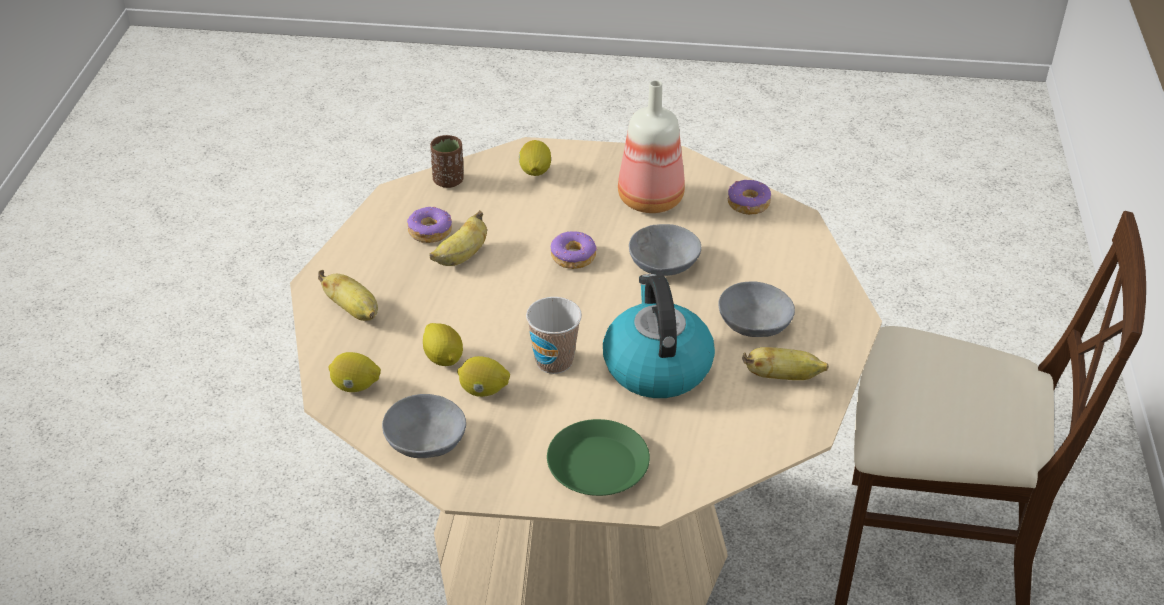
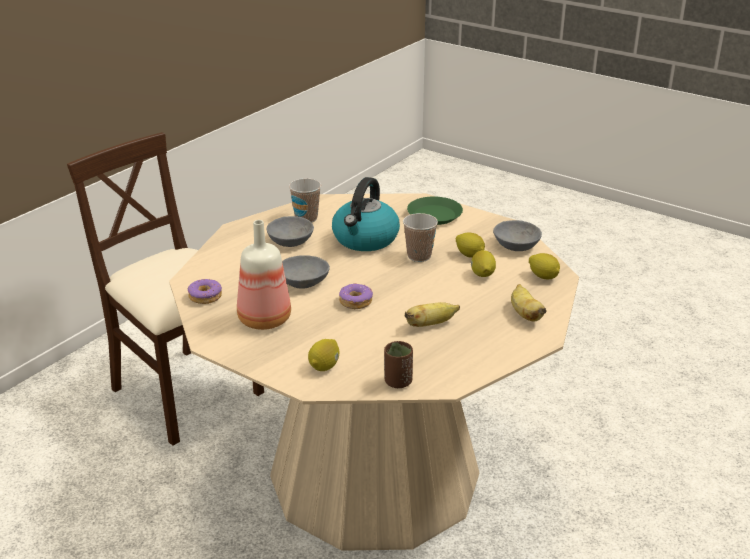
camera: 150 degrees left, 10 degrees down
(430, 231) = (440, 348): donut -> none
(783, 377) = (306, 218): banana -> cup

